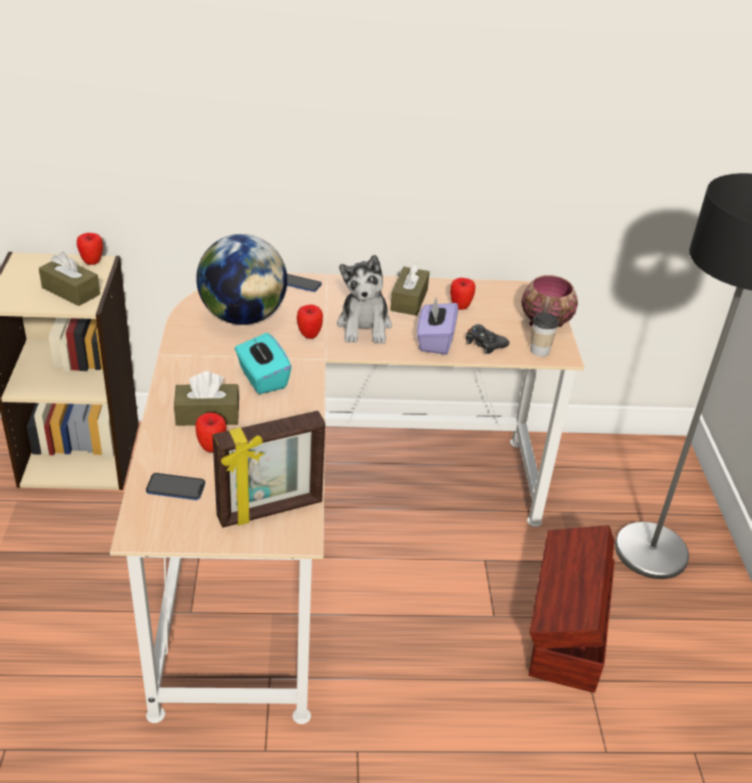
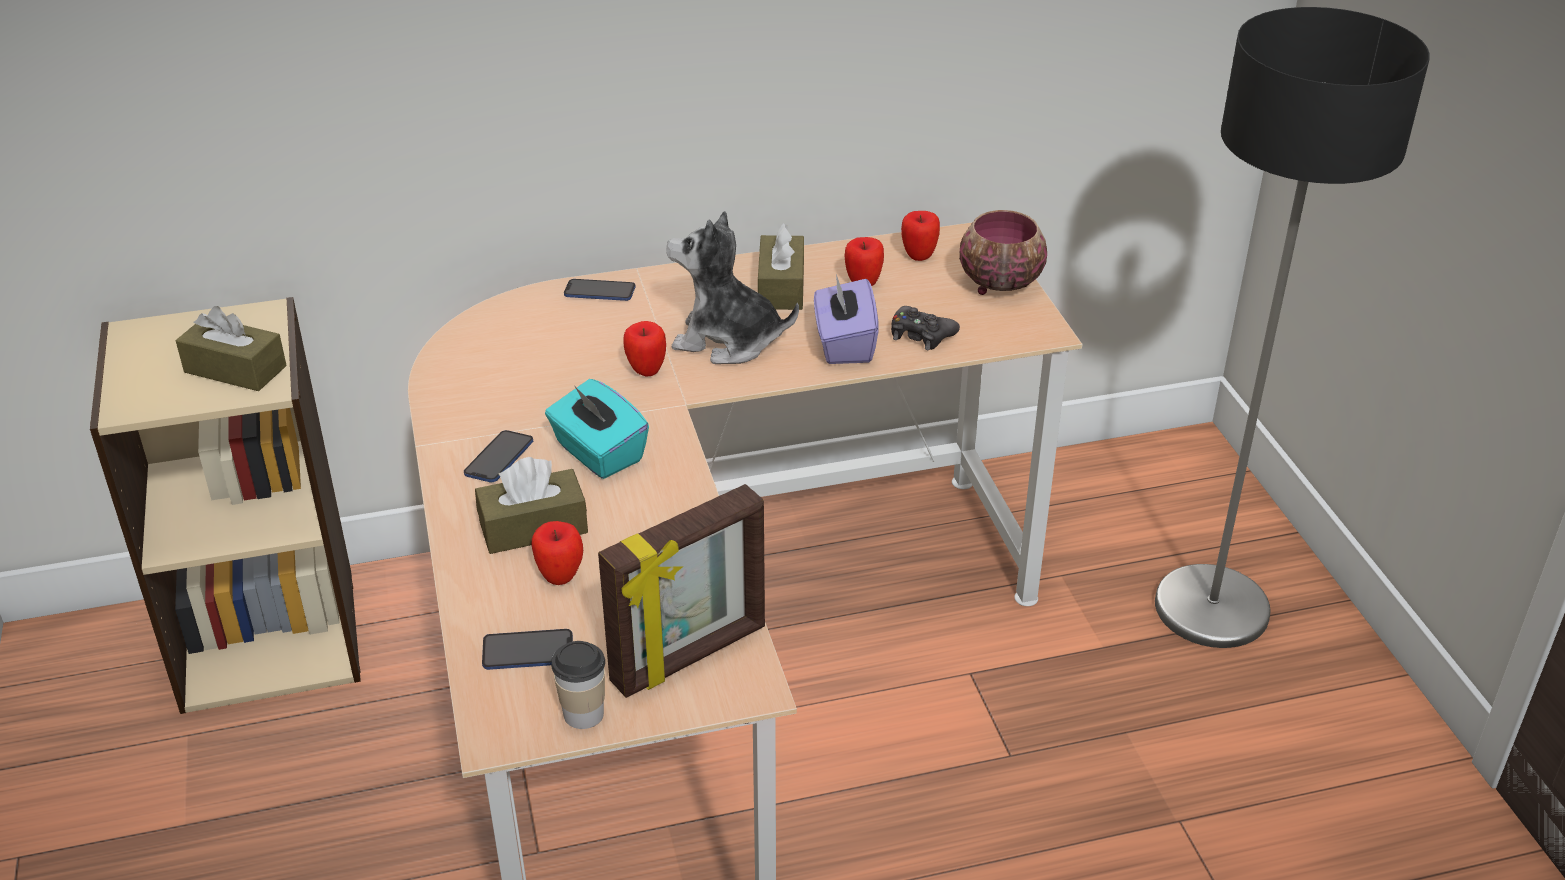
camera: 10 degrees left, 0 degrees up
(92, 262) = (251, 315): apple -> apple (919, 256)
(203, 370) = (499, 458): none -> phone
(243, 317) = (530, 361): globe -> none
(364, 326) = (727, 341): plush toy -> plush toy turned 120 degrees clockwise
(539, 351) = (1007, 330): cup -> cup (583, 714)
(566, 630) = (1123, 752): brown storage box -> none

